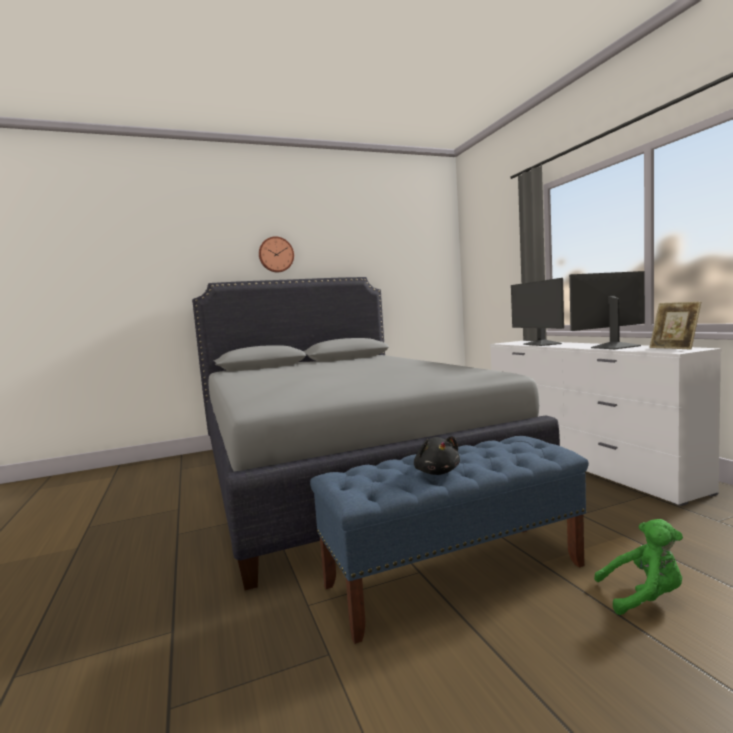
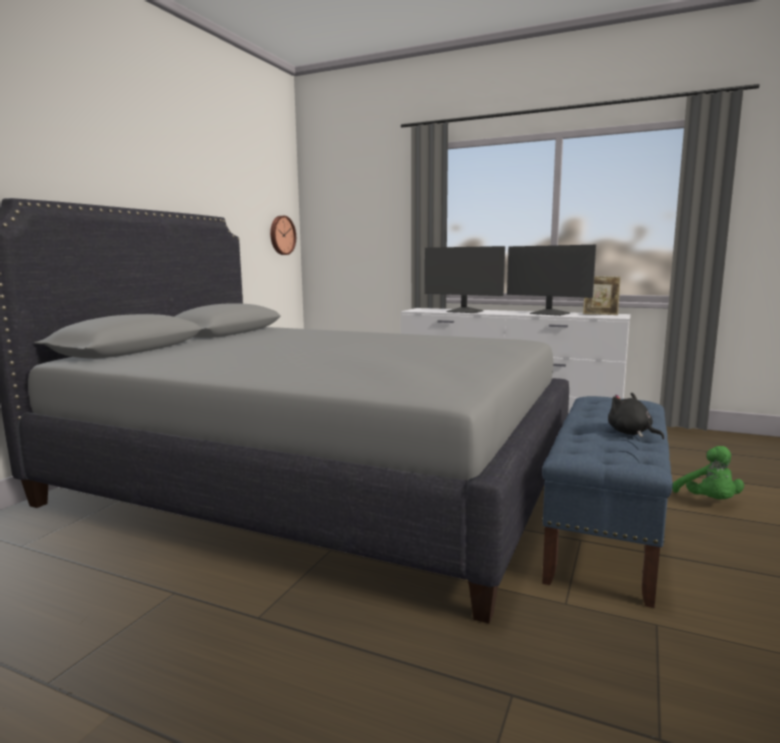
camera: 45 degrees left, 5 degrees up
(276, 254) = (104, 164): wall clock -> wall clock (281, 235)
(436, 472) = (631, 433): black plush toy -> black plush toy turned 150 degrees counterclockwise
(614, 347) = (549, 313): monitor -> monitor turned 75 degrees counterclockwise
(644, 597) = (709, 501): green plush toy -> green plush toy turned 120 degrees clockwise

